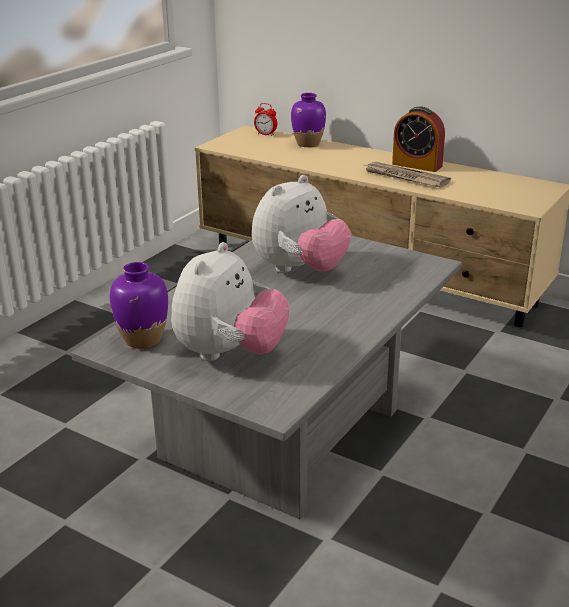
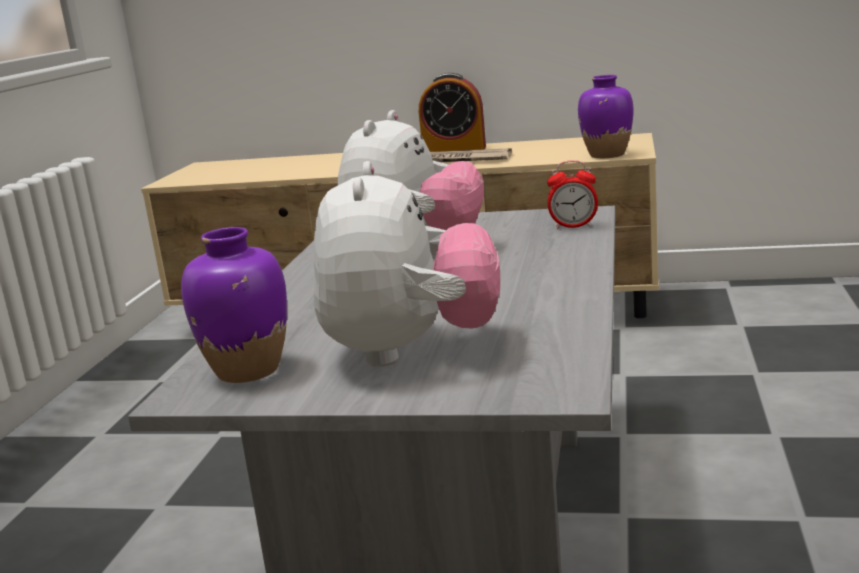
camera: 20 degrees left, 10 degrees down
(266, 134) = (231, 163): alarm clock -> alarm clock (573, 226)
(308, 144) = (296, 160): purple vase -> purple vase (607, 155)

